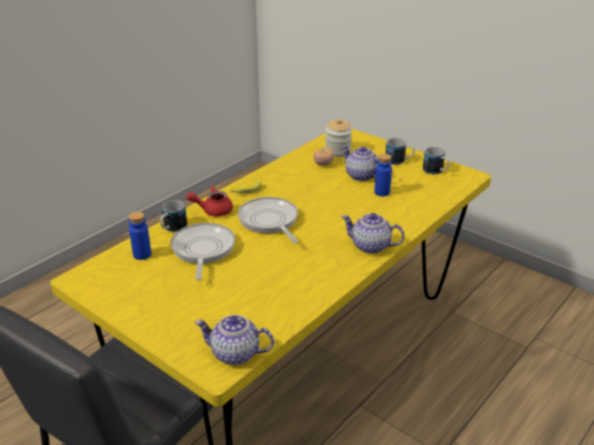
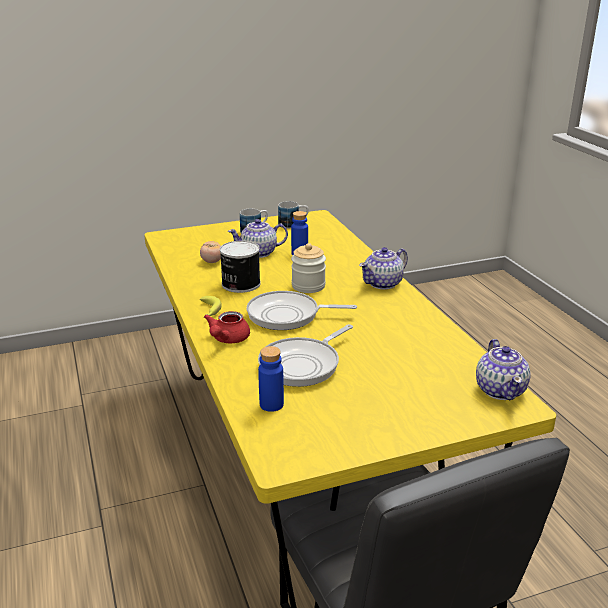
camera: 60 degrees left, 5 degrees down
(172, 228) = (236, 372): mug -> none
(202, 250) = (303, 364): frying pan -> frying pan turned 75 degrees counterclockwise
(236, 354) = (500, 390): teapot -> teapot turned 45 degrees counterclockwise
(299, 187) = (240, 284): none -> can
(338, 151) = (196, 249): jar -> jar (308, 286)

